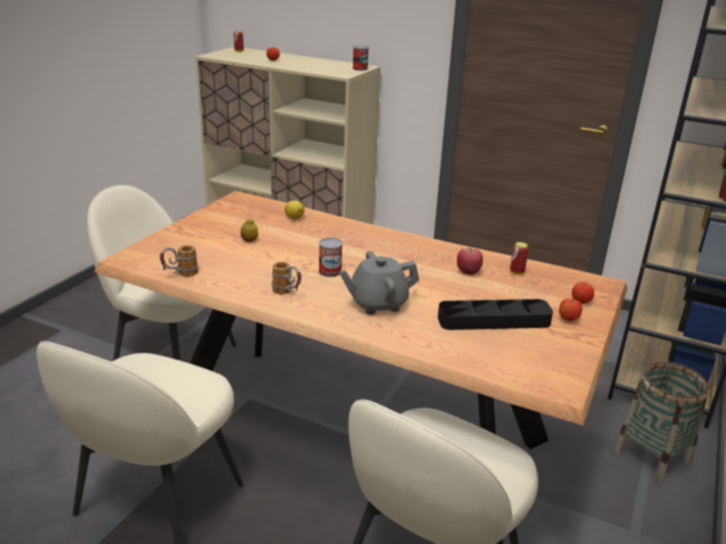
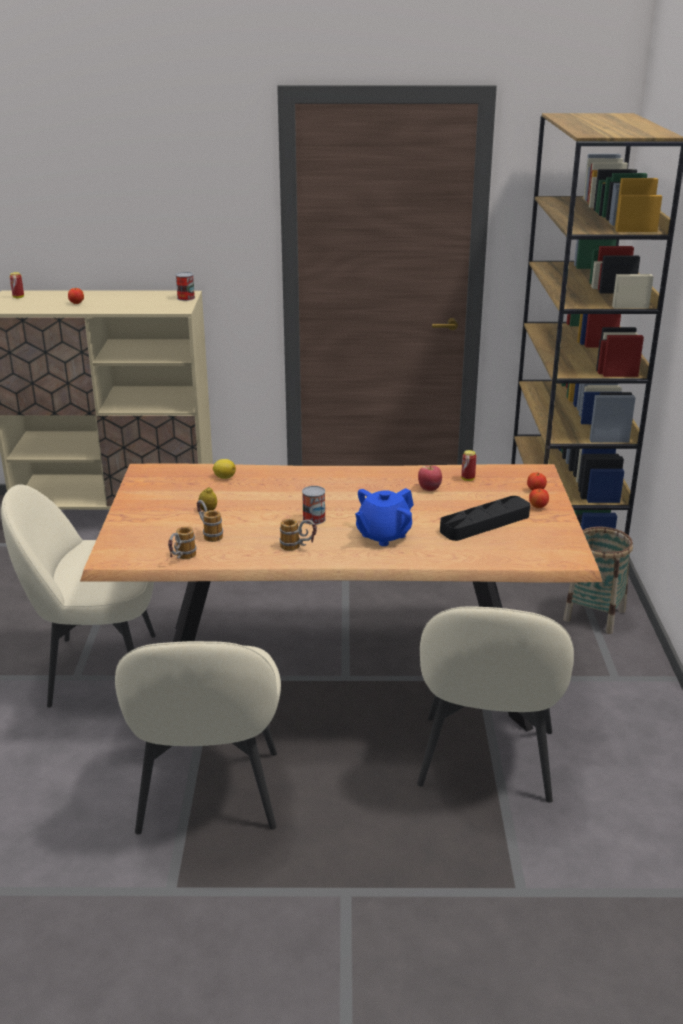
camera: 25 degrees left, 0 degrees up
(227, 260) = (208, 533): none -> mug
(378, 304) = (383, 535): grey teapot -> blue teapot

